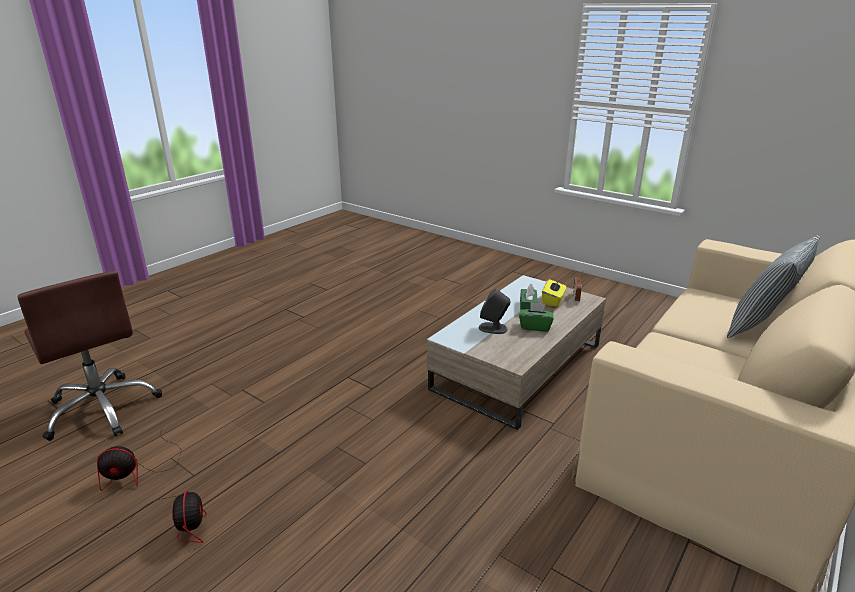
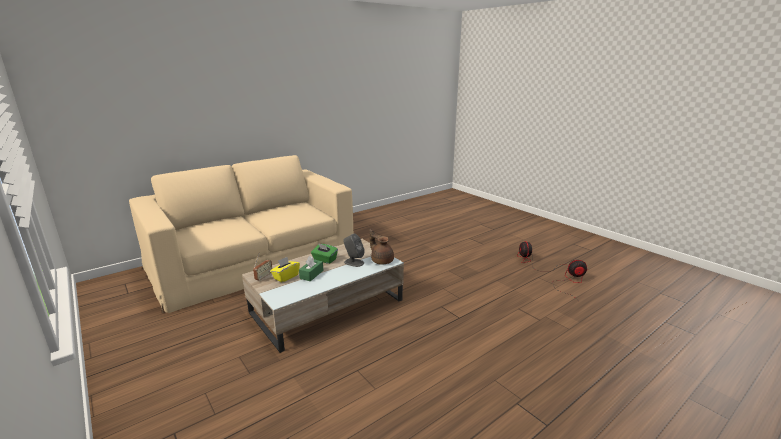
camera: 165 degrees left, 5 degrees down
(103, 408) = (638, 321): brown office chair -> none
(458, 337) = (381, 260): none -> brown teapot
(761, 326) = (214, 223): pillow -> none

